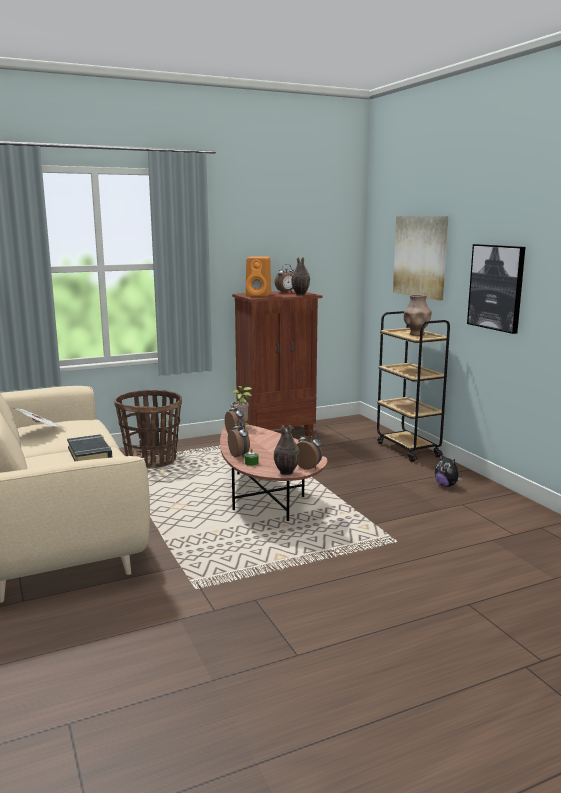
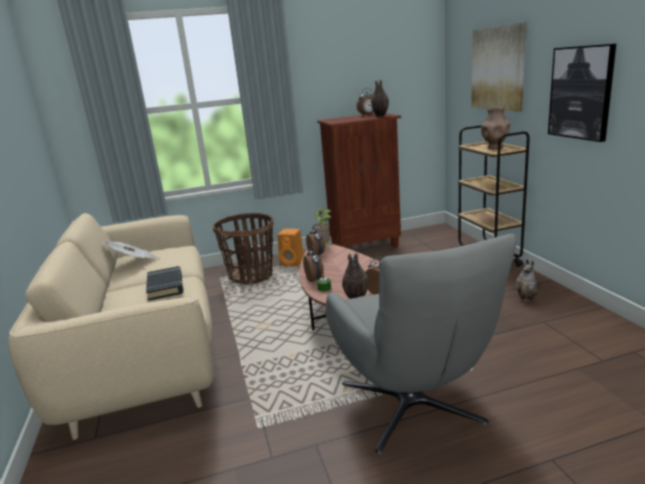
camera: 10 degrees right, 5 degrees up
(259, 295) = (341, 119): orange speaker -> orange speaker (293, 262)
(342, 570) = (411, 406): none -> grey armchair
(446, 485) = (527, 299): plush toy -> vase

